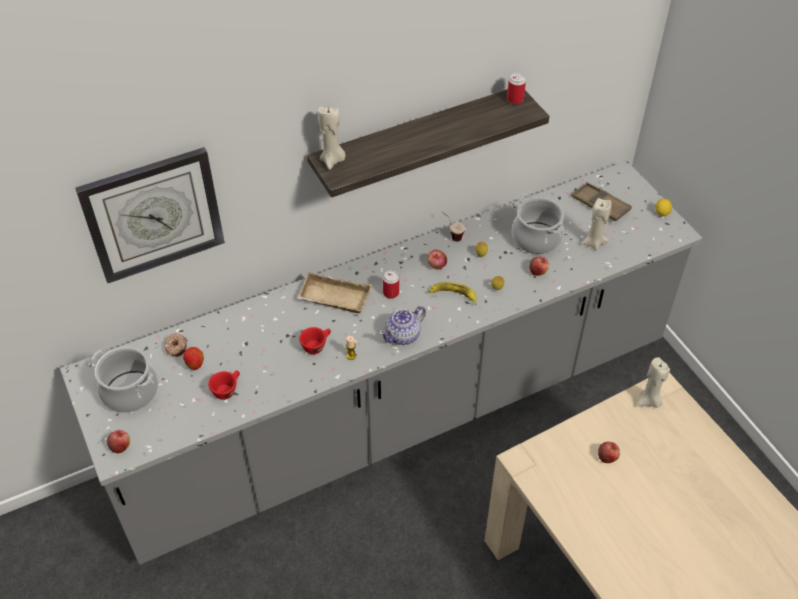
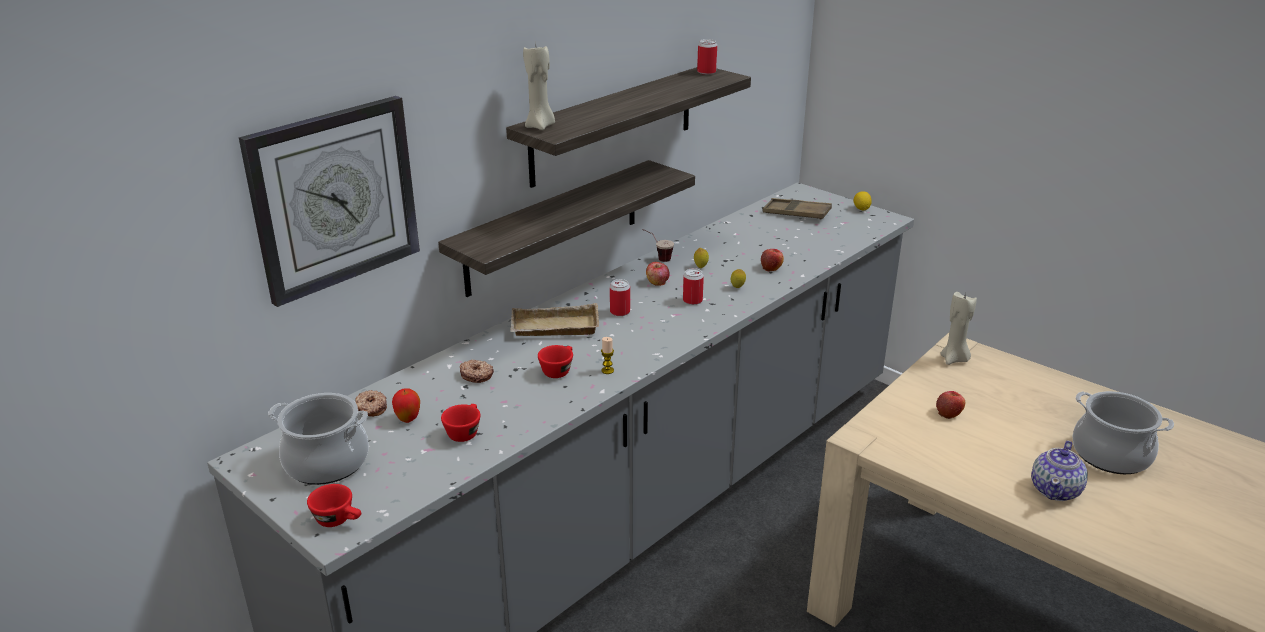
camera: 20 degrees left, 20 degrees down
(120, 446) = (339, 520): apple -> red cup
(258, 334) = (476, 375): none -> donut
(353, 214) = (553, 227): none -> shelf
(403, 335) = (658, 342): teapot -> teapot (1056, 490)
(453, 295) = (692, 301): banana -> can
(536, 238) = (751, 245): cooking pot -> cooking pot (1111, 454)
(593, 243) = (812, 239): beige candle -> none

